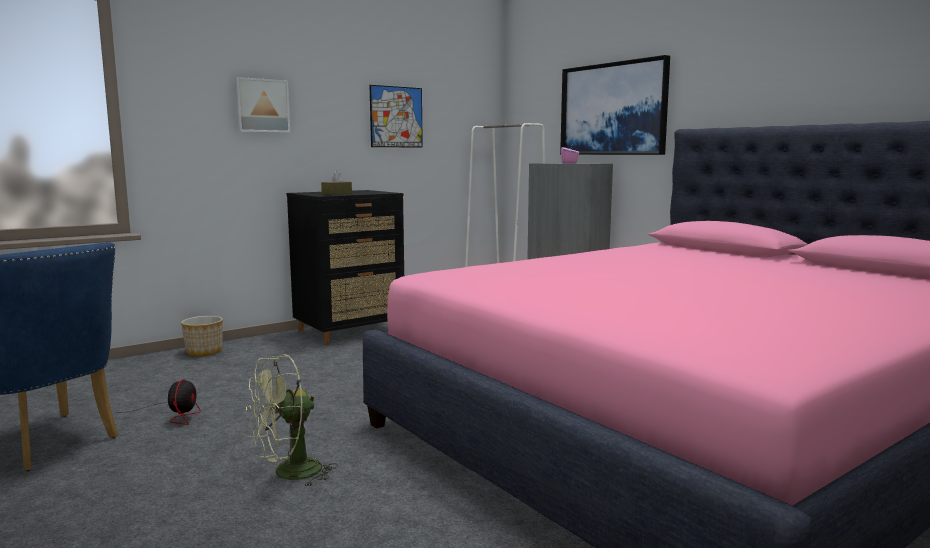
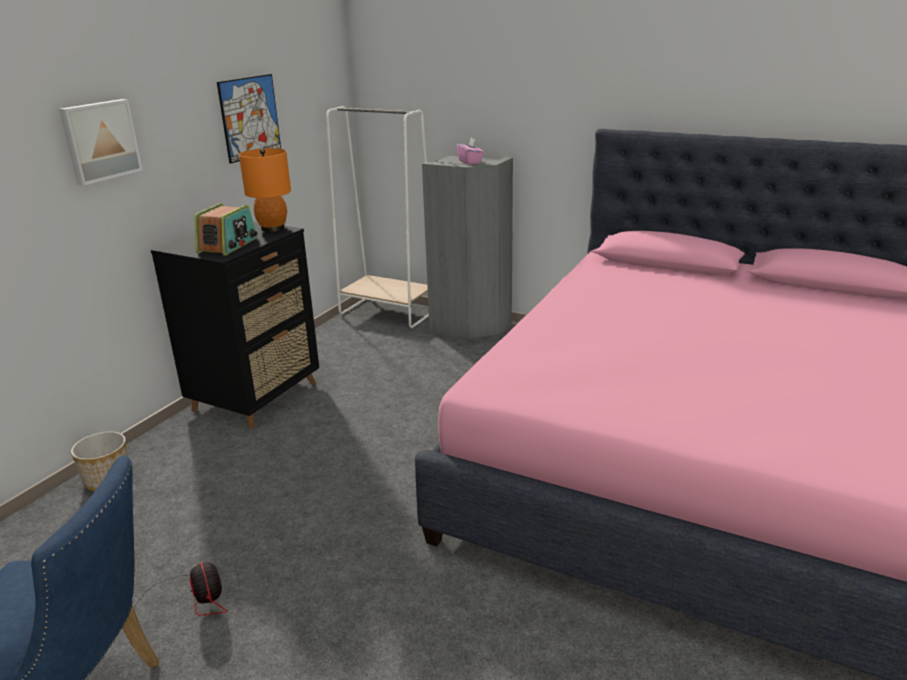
camera: 25 degrees left, 15 degrees up
(288, 474) = (415, 645): green fan -> none
(337, 193) = (228, 245): brown tissue box -> radio
(382, 192) = (273, 228): none -> orange table lamp
(613, 109) = (509, 96): picture -> none

